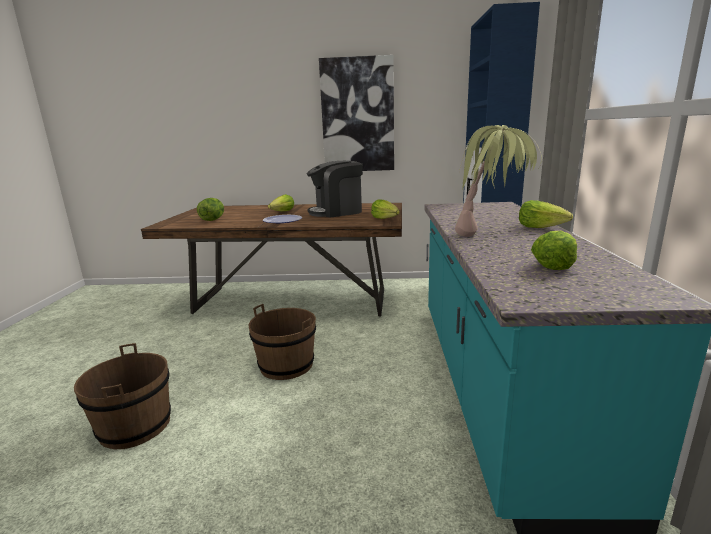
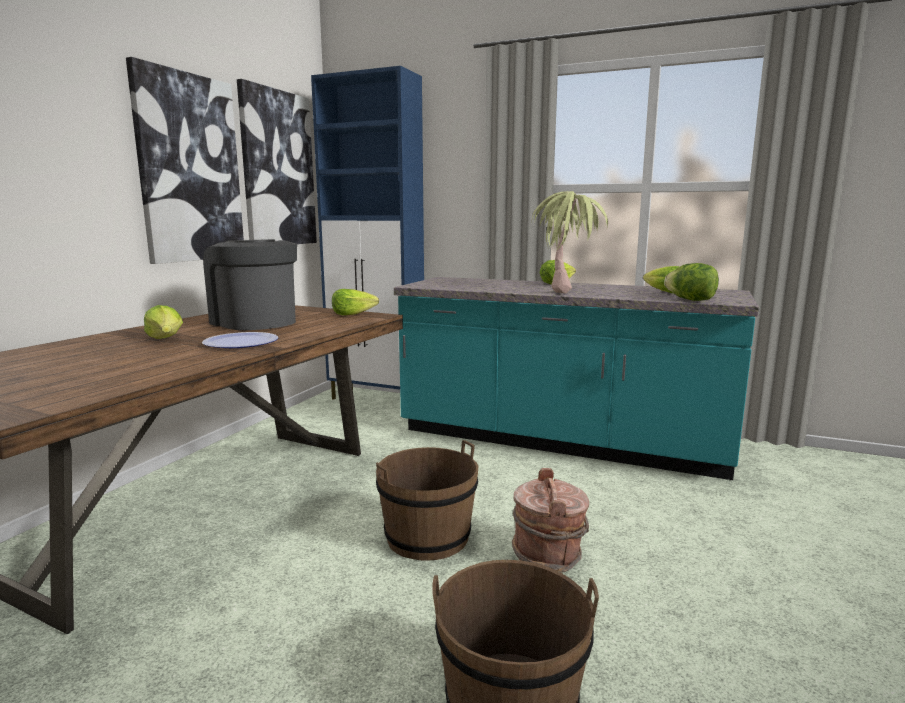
camera: 70 degrees left, 5 degrees down
(213, 220) = (96, 374): lettuce -> lettuce (691, 300)
(280, 415) = (548, 555): none -> brown bucket
(337, 212) = (254, 322): coffee machine -> coffee machine turned 135 degrees clockwise
(439, 107) = (277, 169): none -> picture

